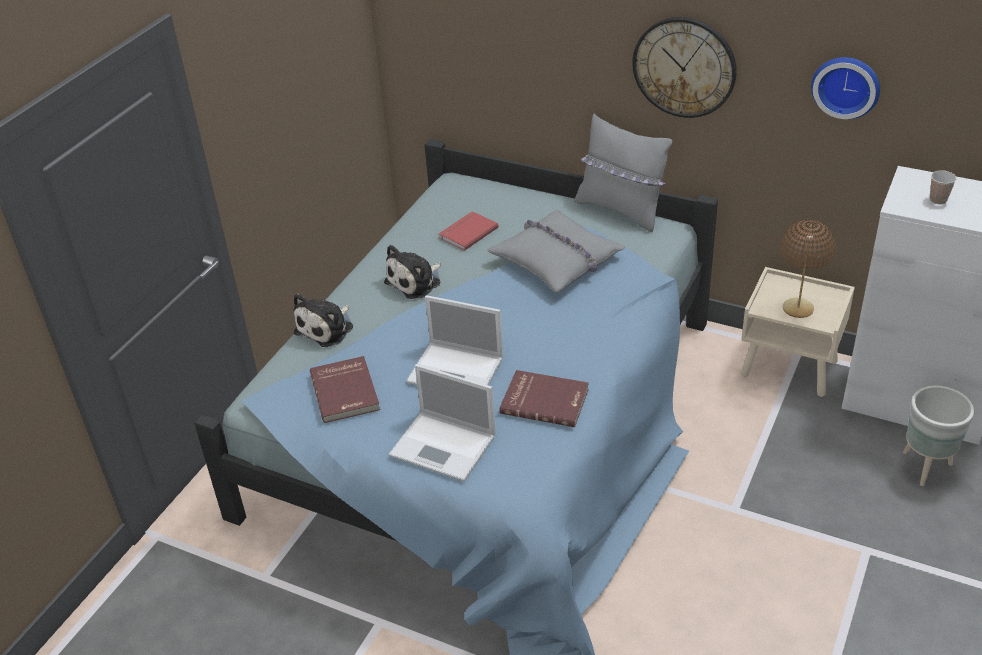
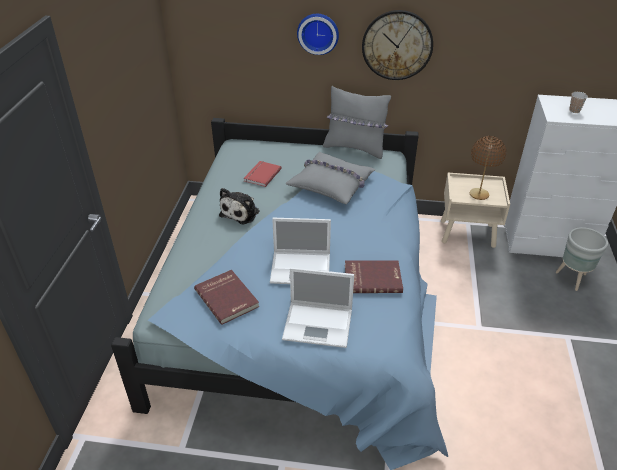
camera: 20 degrees left, 0 degrees up
(327, 328) = (190, 255): plush toy -> none
(846, 85) = (506, 45): wall clock -> wall clock (318, 33)

